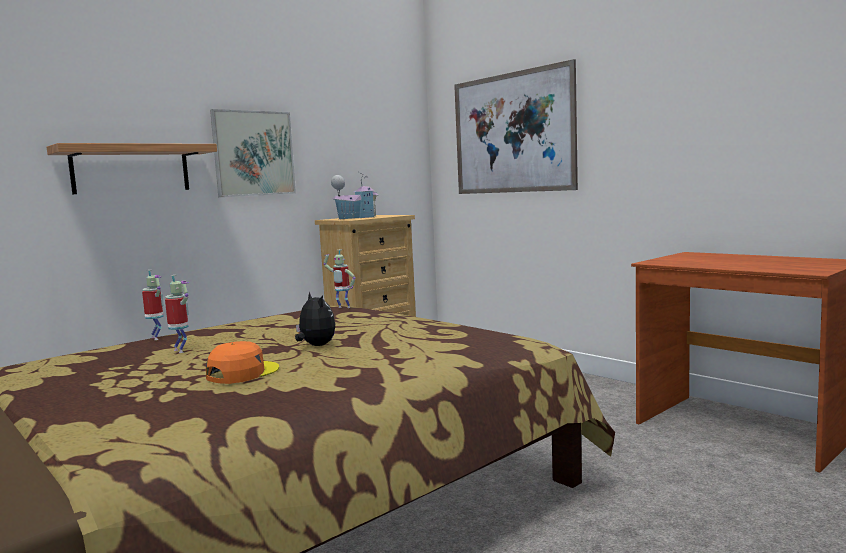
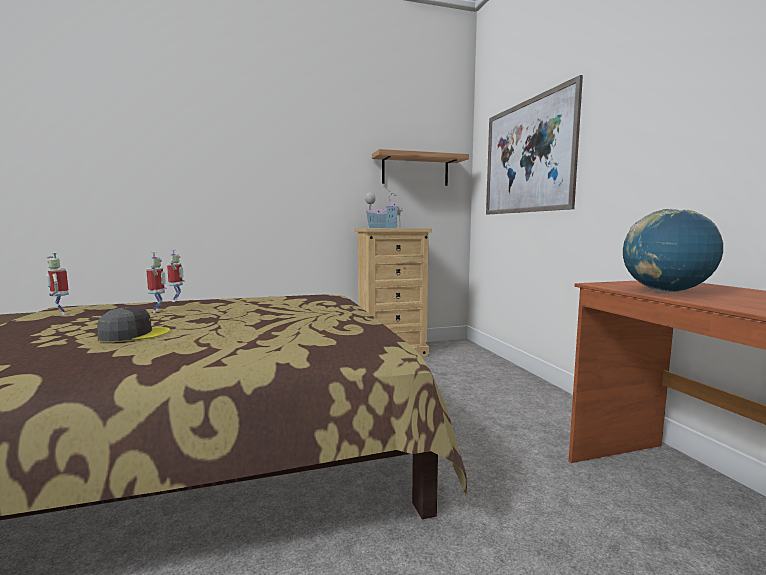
camera: 25 degrees right, 0 degrees up
(131, 169) = (211, 181): shelf -> shelf (415, 170)
(242, 373) = (133, 334): orange cap -> grey cap
(254, 153) = (308, 174): picture -> none
(316, 346) = (234, 322): plush toy -> none
(342, 308) = (331, 297): toy robot -> toy robot (60, 313)
(707, 263) = (666, 291): none -> globe

